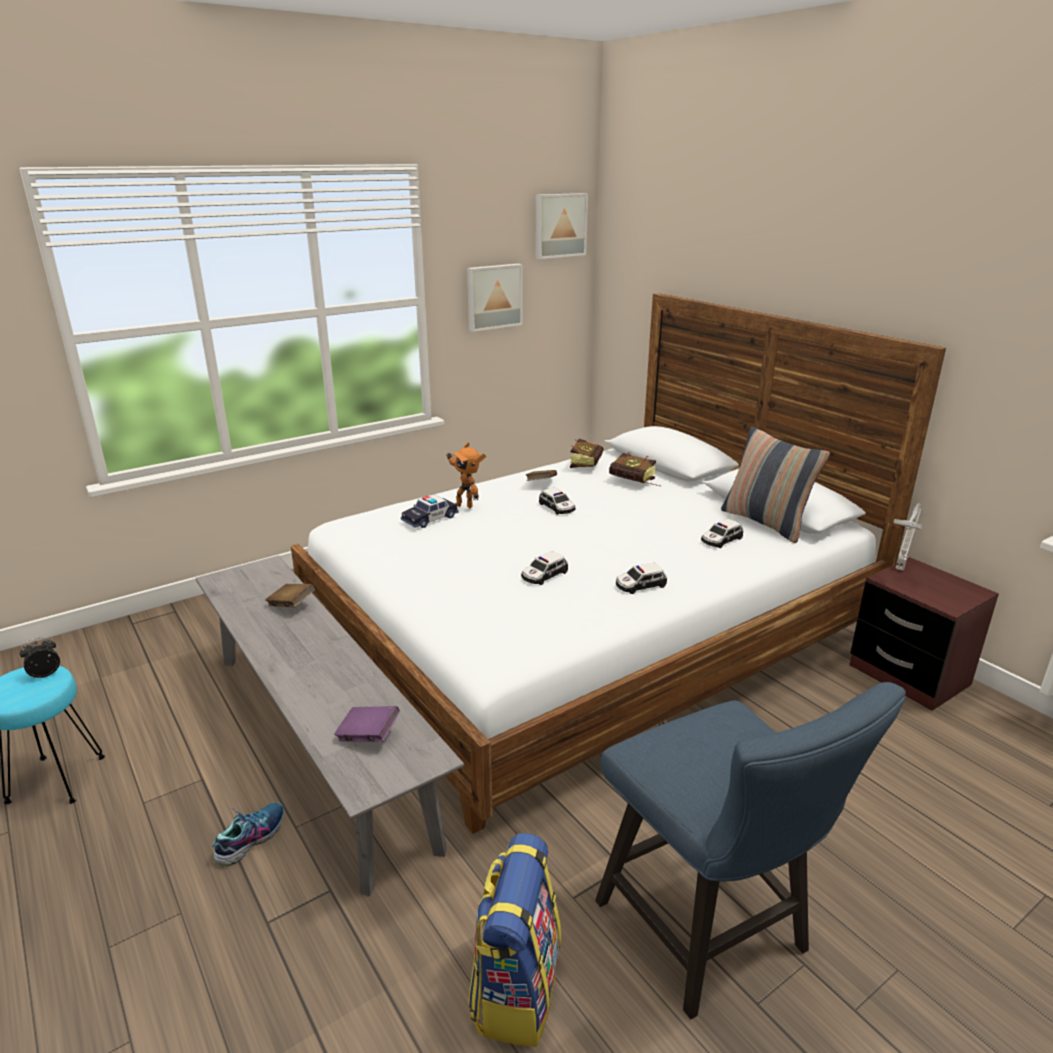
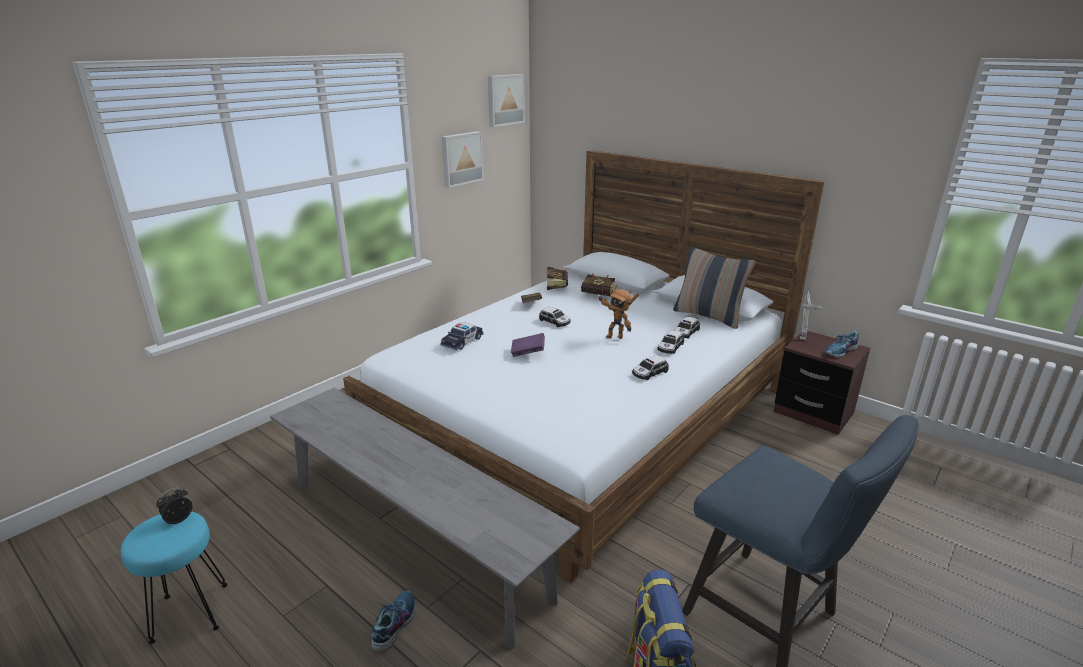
camera: 15 degrees left, 0 degrees up
(291, 605) = (370, 427): brown book -> none
(368, 735) = (495, 520): purple book -> purple book (528, 353)
(465, 505) = (483, 328): toy robot -> toy robot (614, 337)
(544, 575) = (576, 375): toy car -> toy car (670, 347)
(949, 593) = (841, 351): none -> shoe

